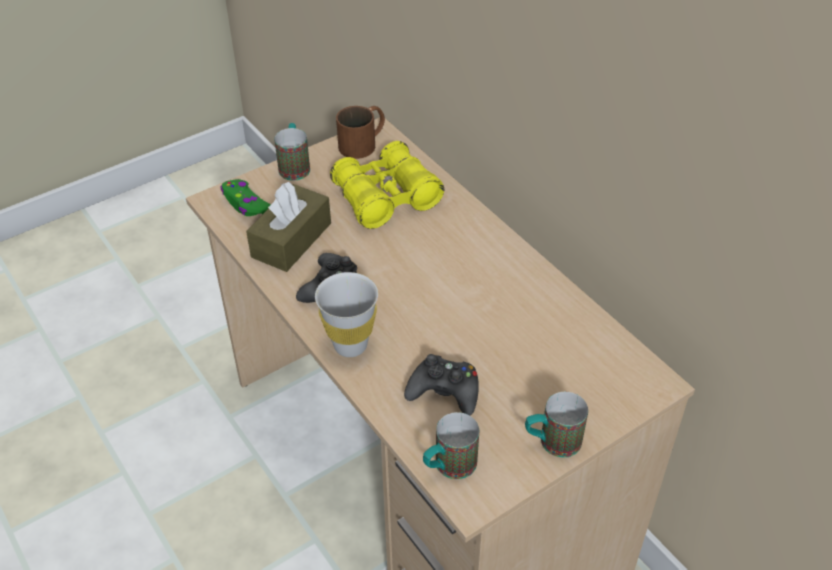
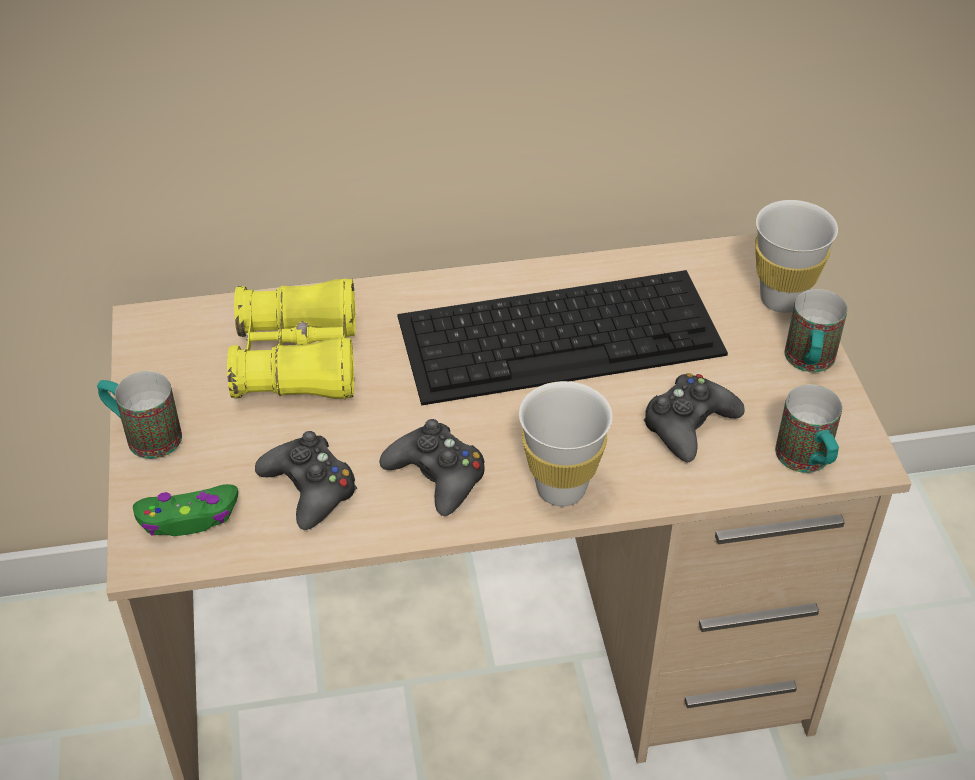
camera: 65 degrees left, 0 degrees up
(291, 240) = (310, 488): brown tissue box -> black game controller
(364, 142) = (157, 344): brown mug -> none
(488, 302) = (562, 334): none -> keyboard
(611, 408) = (781, 299): none -> white cup

